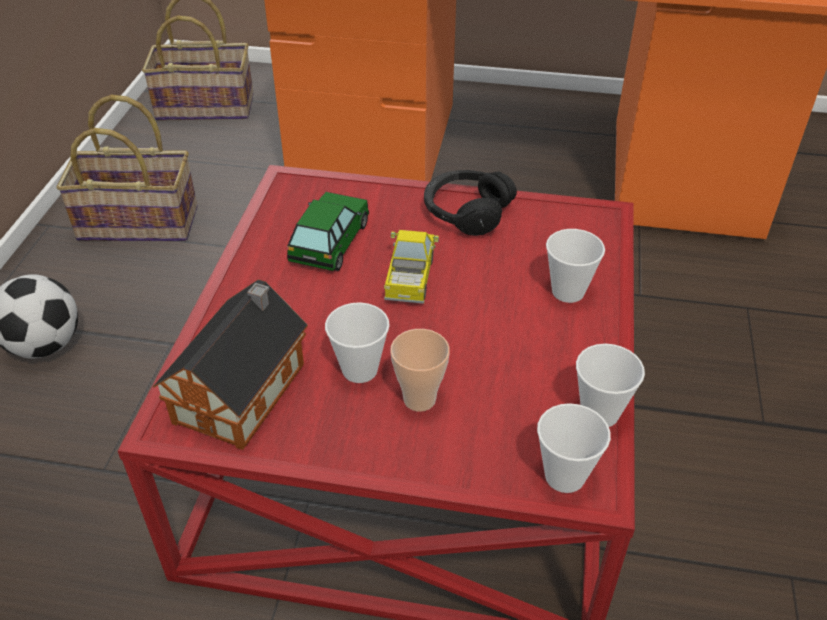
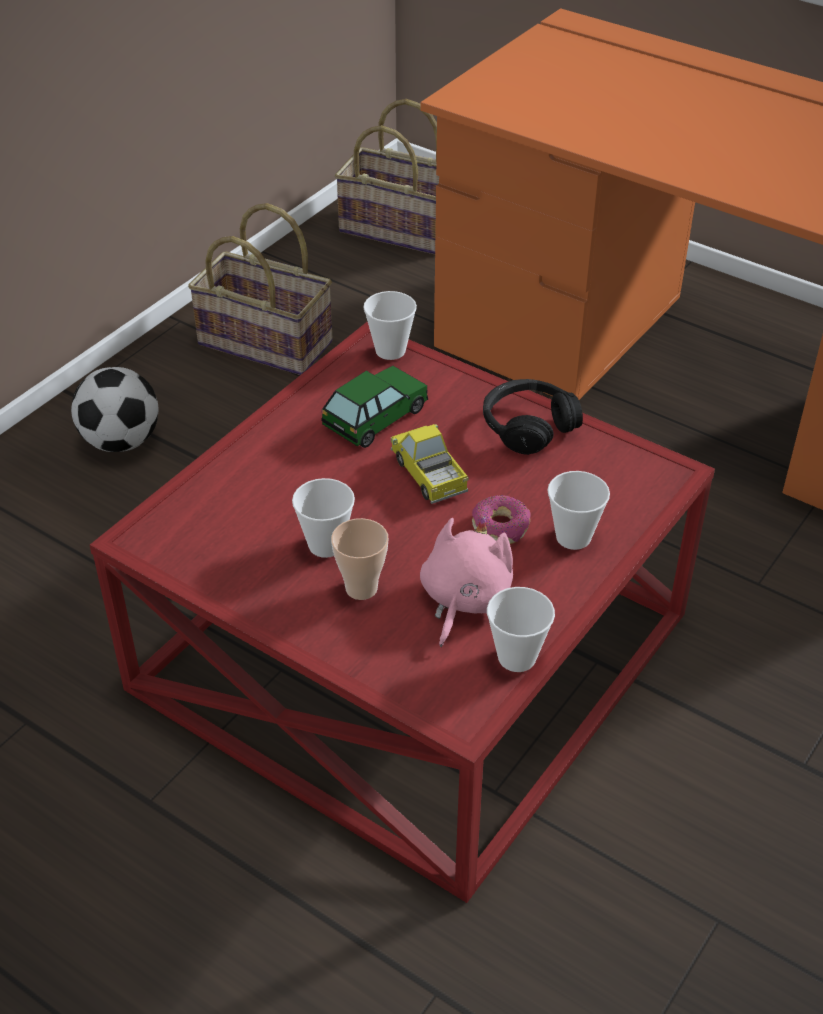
camera: 25 degrees right, 0 degrees up
(244, 389) = (217, 528): toy house -> none
(410, 277) = (428, 475): toy truck -> toy truck turned 60 degrees counterclockwise
(503, 302) = (501, 527): none -> donut
(517, 377) = (464, 600): none -> pink plush toy
(564, 476) = (443, 698): cup -> cup (390, 350)

